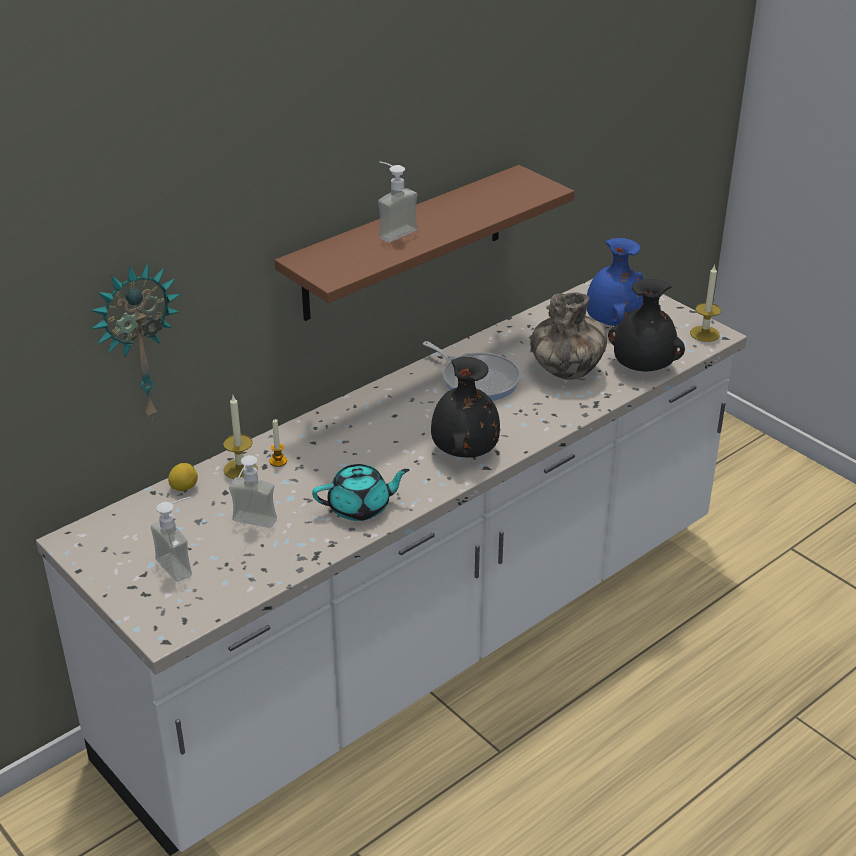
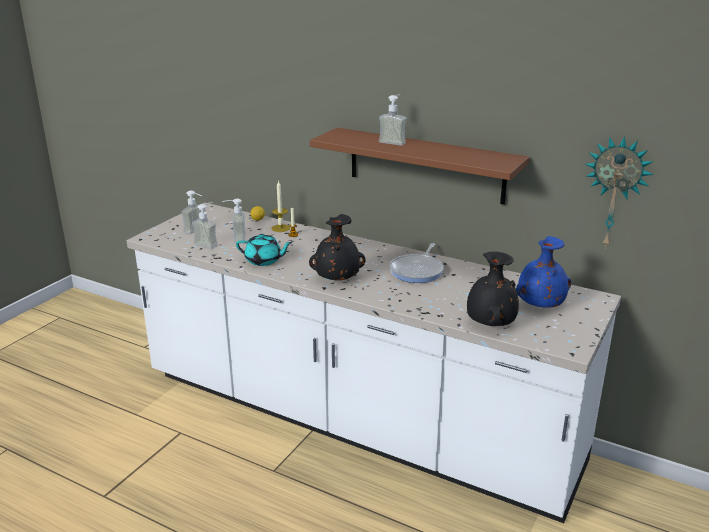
camera: 70 degrees right, 10 degrees down
(137, 342) = (261, 132): wall clock -> wall clock (615, 192)
(249, 557) = (209, 243): none -> soap dispenser
(360, 507) = (264, 261): turquoise teapot -> turquoise teapot turned 45 degrees counterclockwise
(567, 371) = (456, 297): vase -> none
(704, 334) = (567, 344): candle -> none

